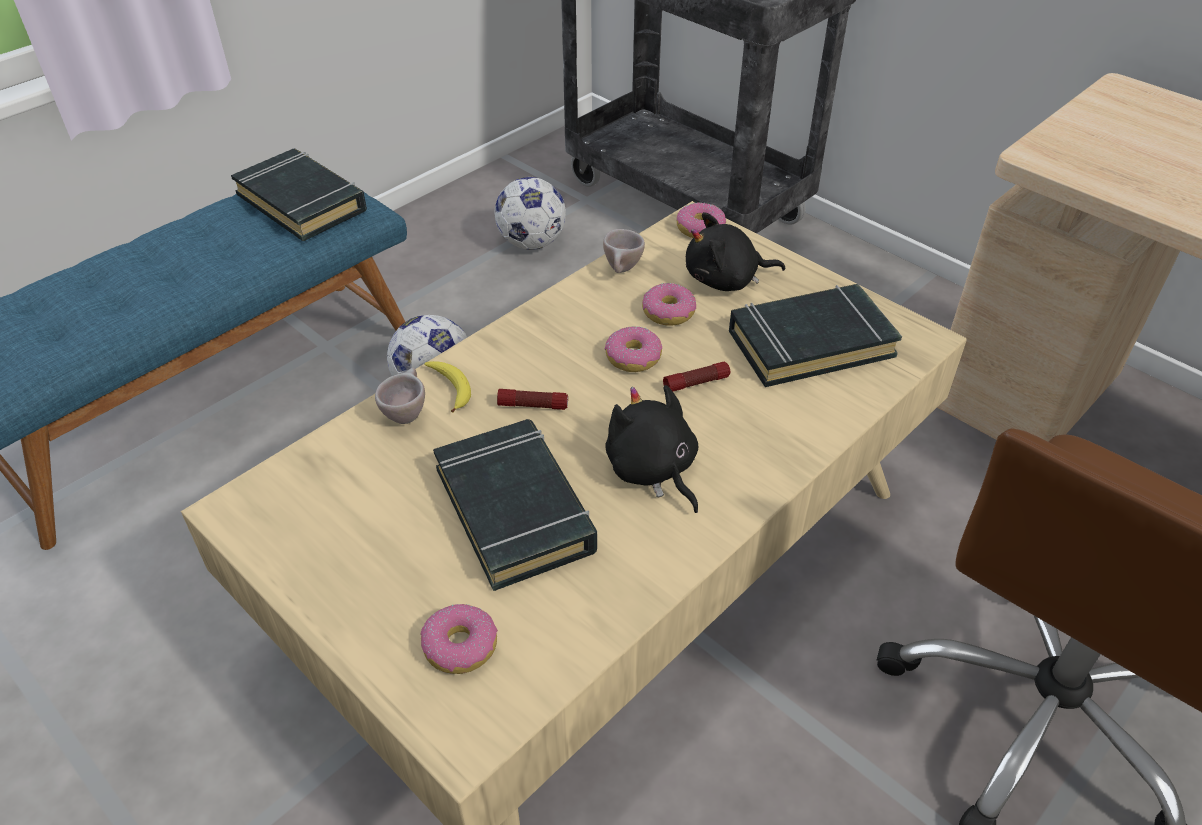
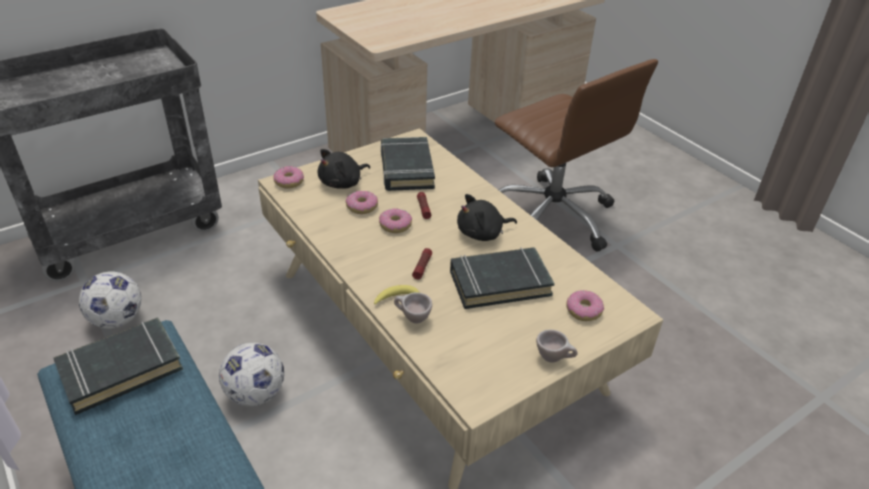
camera: 80 degrees left, 5 degrees down
(622, 271) = (315, 216): beige cup -> beige cup (554, 358)
(726, 280) = (342, 183): black plush toy -> black plush toy turned 45 degrees clockwise

